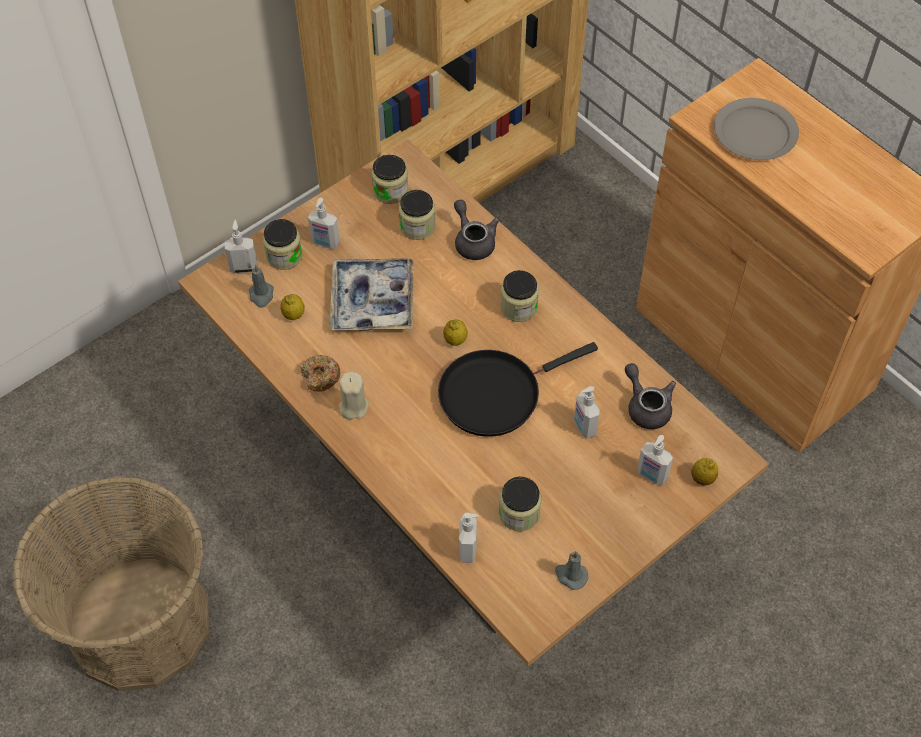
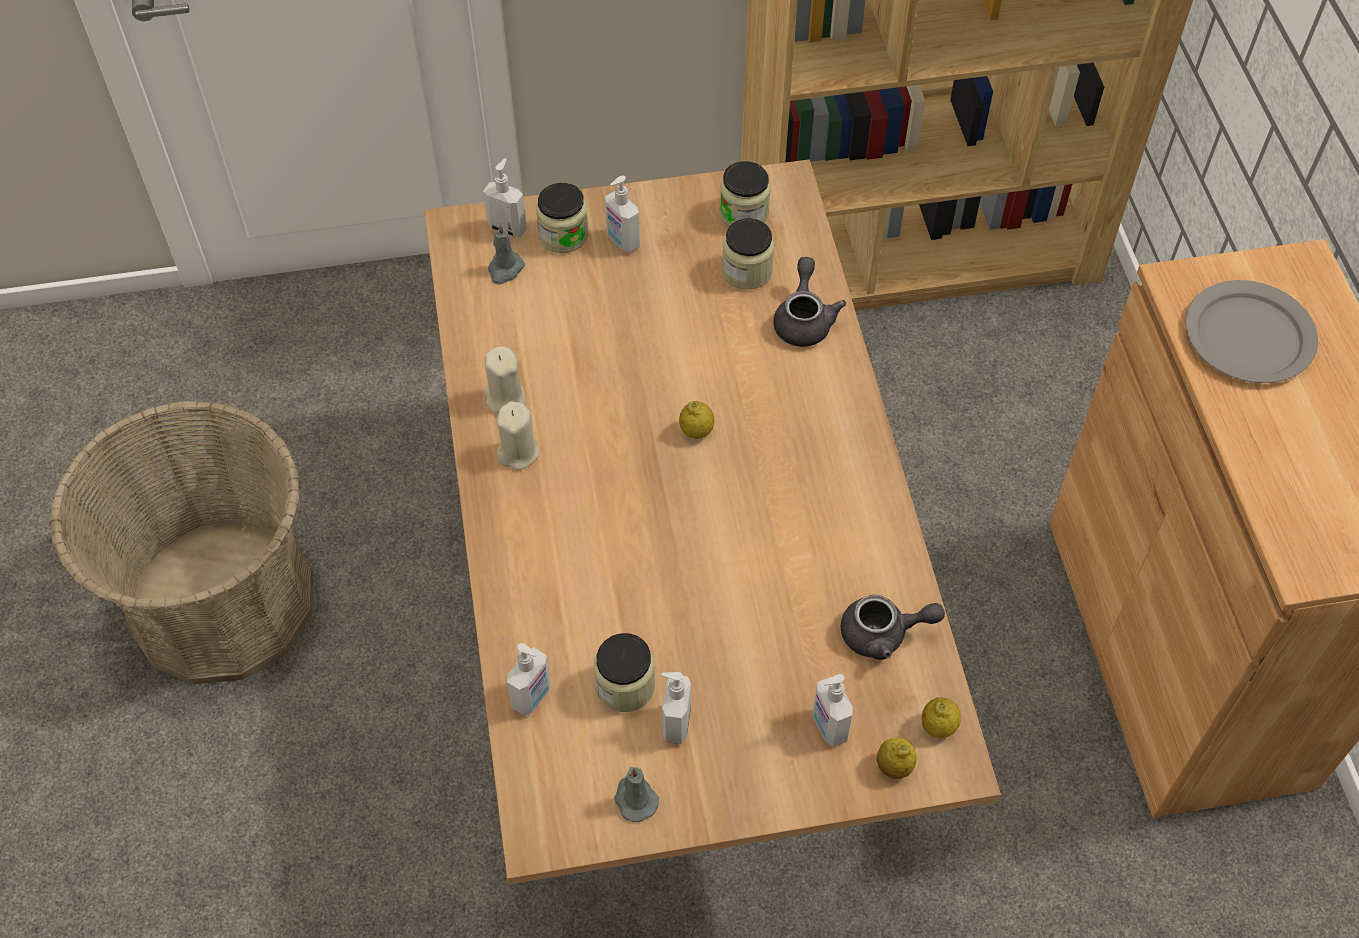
camera: 30 degrees right, 0 degrees up
(293, 315) = (525, 309): lemon -> lemon (938, 727)
(320, 377) = (505, 398): donut -> beige candle
(373, 301) = (630, 336): tray -> none
(495, 394) = (700, 521): black frying pan -> none
(518, 307) = (804, 428): jar -> none
(584, 427) = (783, 619): soap dispenser -> soap dispenser (675, 723)
(646, 406) = (883, 634): grey teapot -> grey teapot turned 90 degrees clockwise

